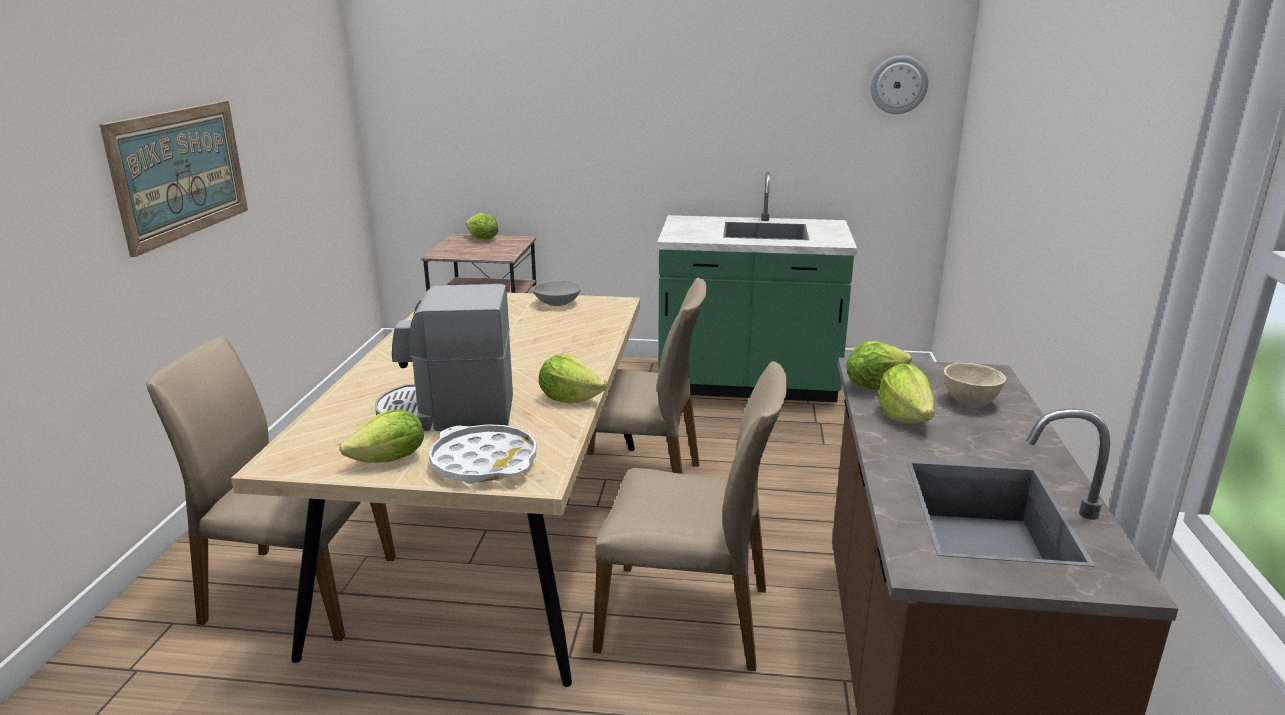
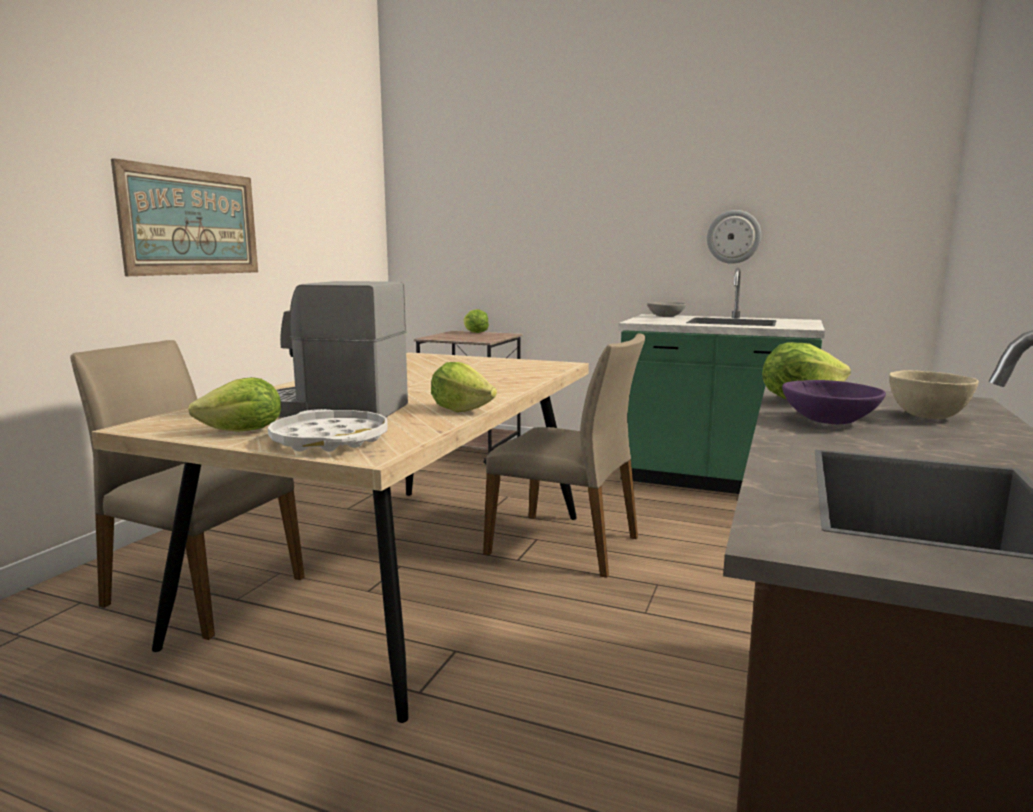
camera: 15 degrees right, 10 degrees down
(557, 303) = (506, 362): grey bowl -> grey bowl (665, 316)
(687, 617) = (568, 673): beige chair -> none
(898, 85) = (878, 182): wall clock -> wall clock (733, 237)
(905, 417) = (829, 420): lettuce -> purple bowl

